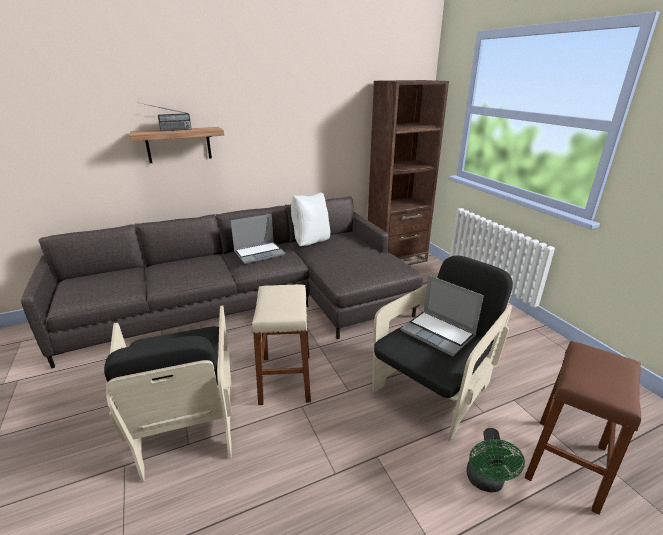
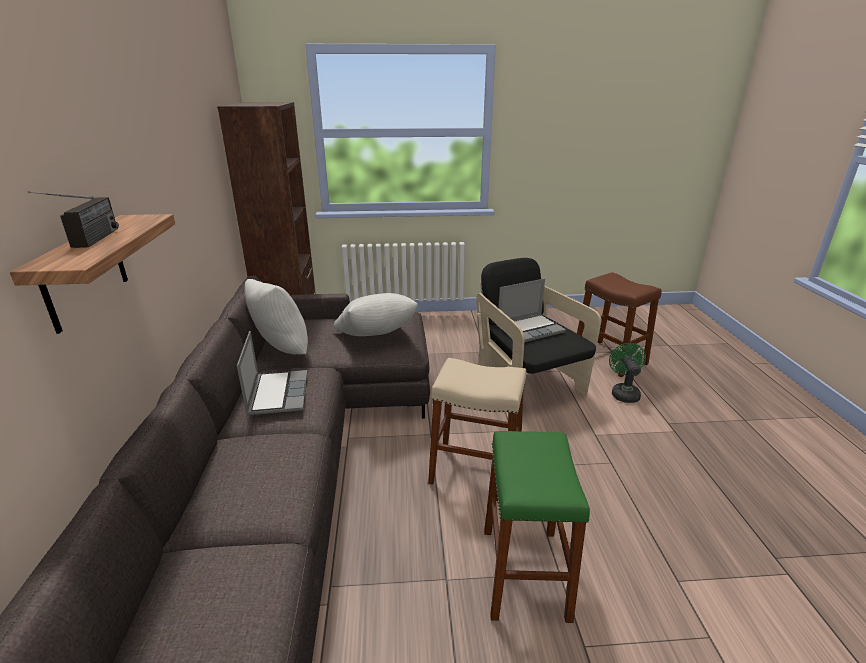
camera: 70 degrees left, 0 degrees up
(187, 423) = (524, 572): black armchair -> green stool
(350, 265) = (376, 338): none -> white pillow
(486, 482) = (623, 393): green fan -> green fan turned 120 degrees counterclockwise

